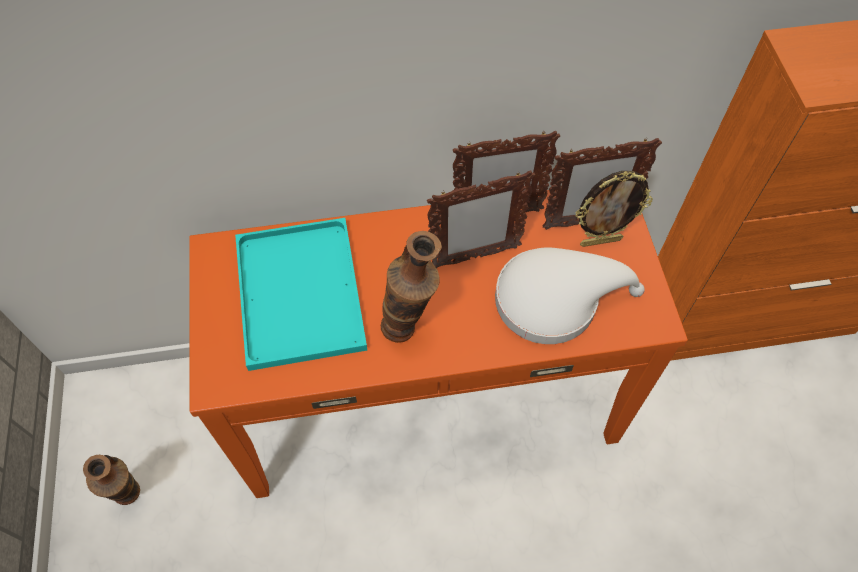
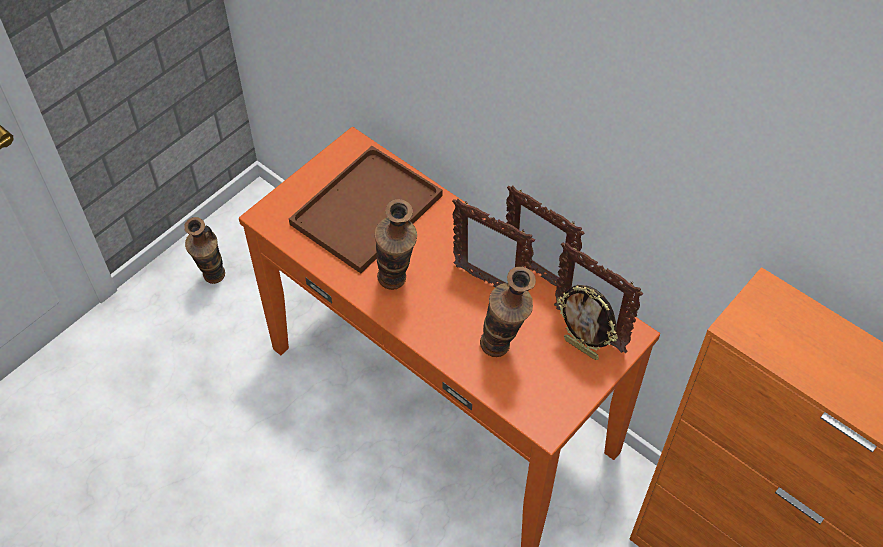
camera: 50 degrees right, 5 degrees down
(297, 290) = (367, 207): turquoise tray -> brown tray
(555, 299) = (502, 351): white hat -> vase

